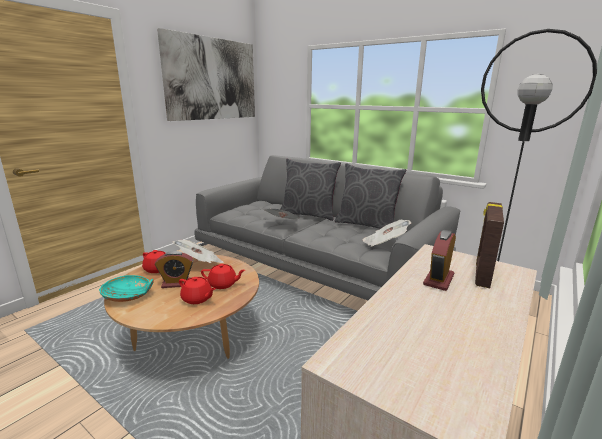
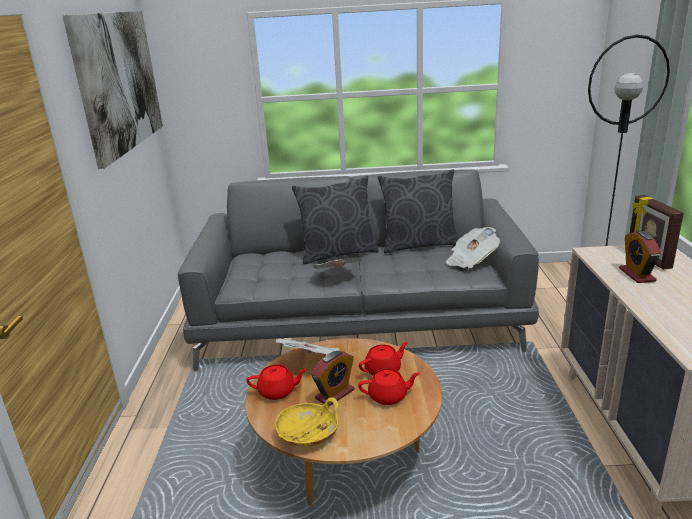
camera: 35 degrees left, 5 degrees up
(128, 295) = (309, 432): turquoise bowl -> yellow bowl

